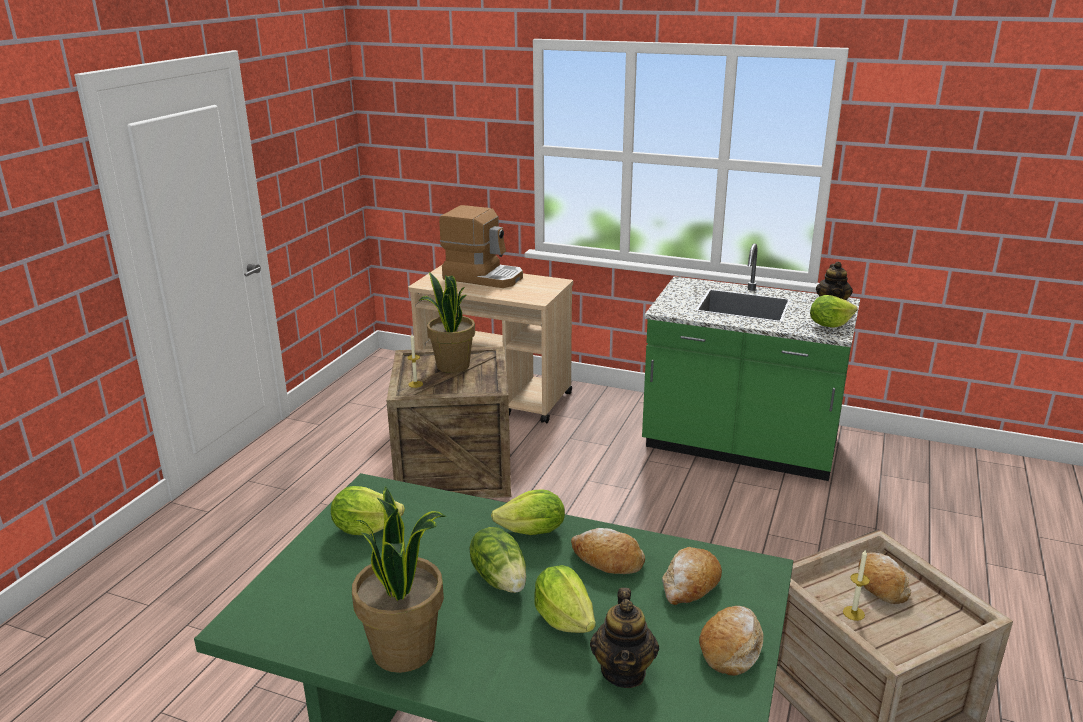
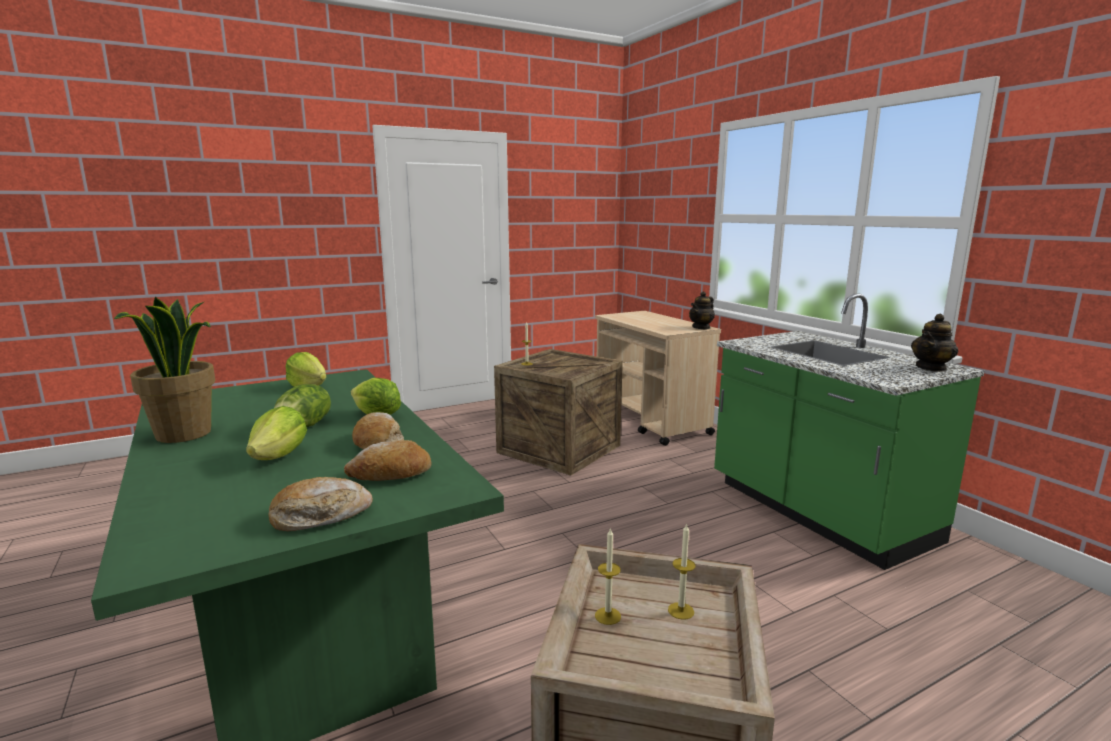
camera: 40 degrees right, 10 degrees down
(452, 365) = (568, 361): potted plant -> none
(483, 277) = (656, 318): coffee machine -> none
(624, 671) = (234, 493): teapot -> teapot (701, 327)
(829, 325) = (896, 376): lettuce -> none
(880, 584) = (681, 611): bread -> candle

